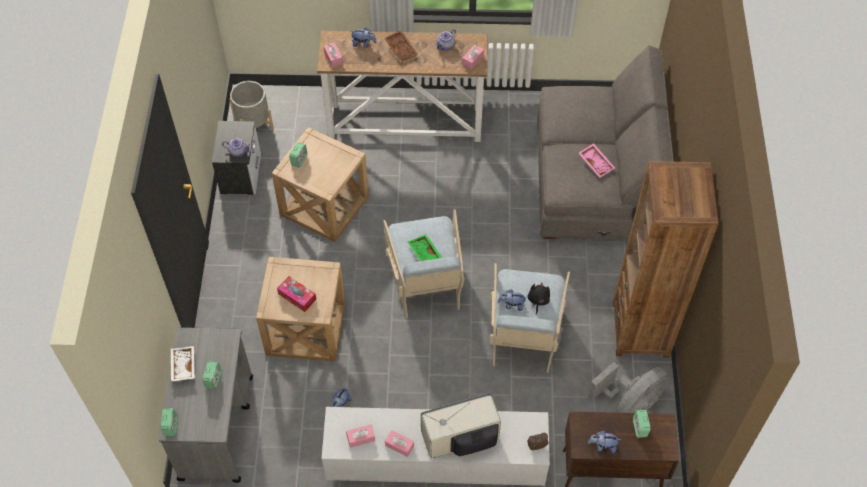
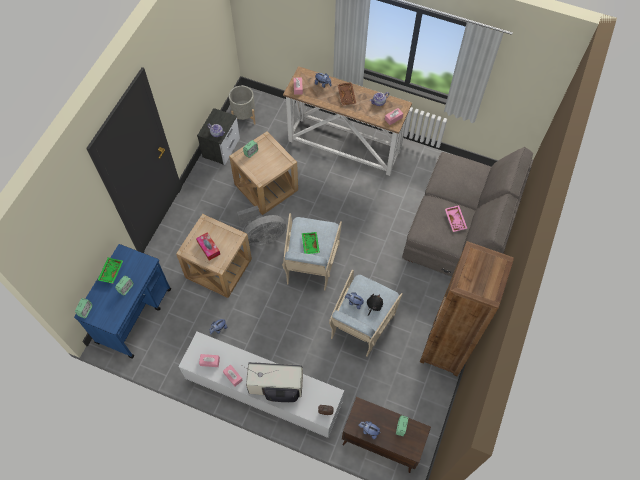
camera: 20 degrees right, 5 degrees up
(182, 366) = (110, 272): white tray -> green tray
(217, 426) = (134, 315): grey cart -> blue cart
(629, 404) = (414, 400): grey fan -> grey fan (262, 236)

